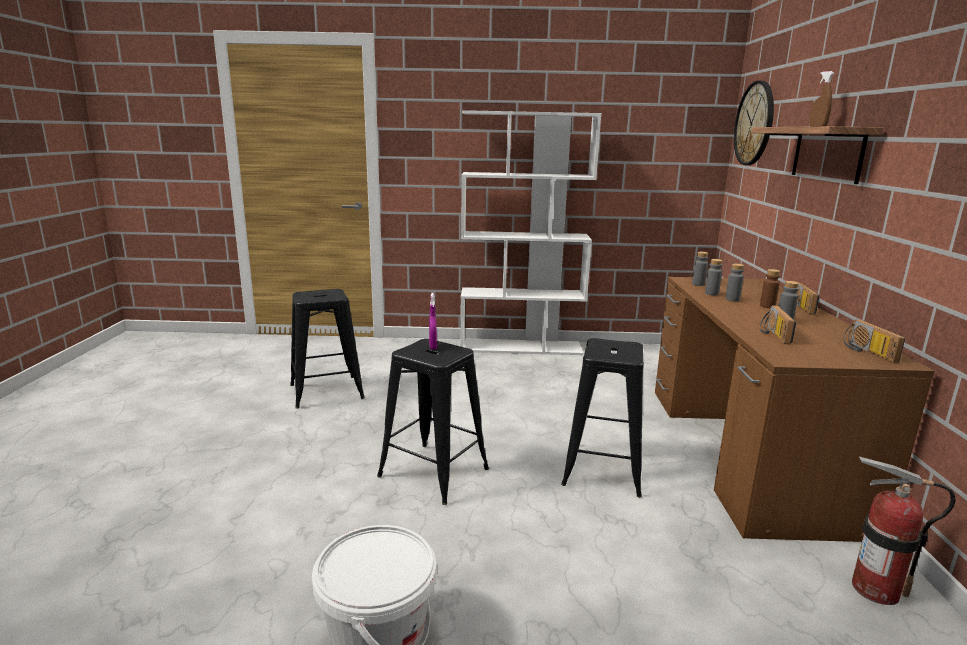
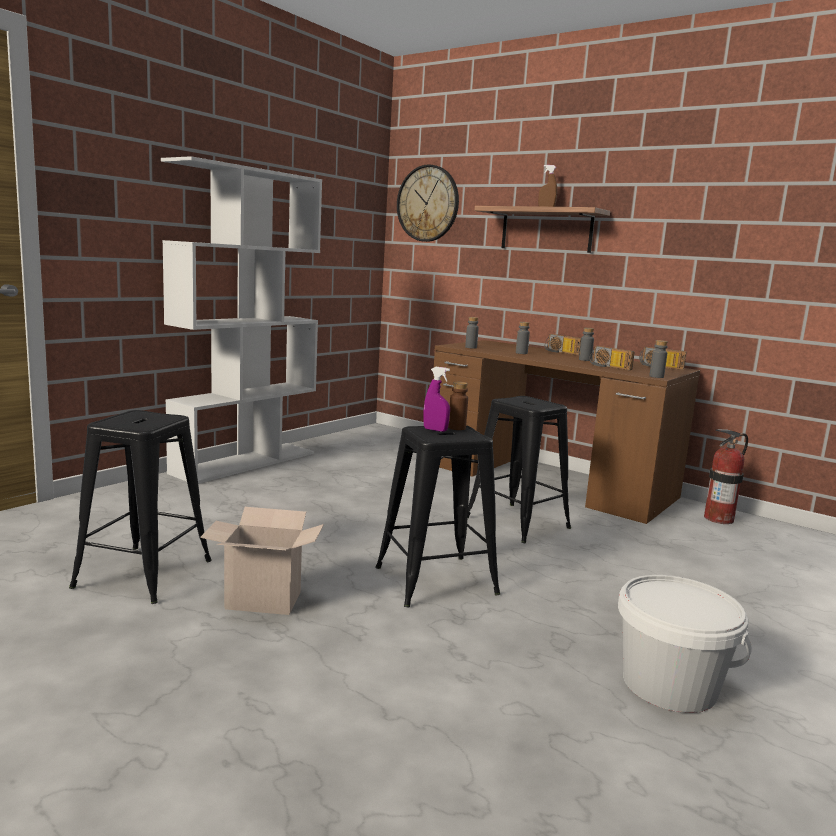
camera: 55 degrees left, 5 degrees down
(330, 431) = (260, 601): none -> cardboard box
(711, 293) = (499, 351): grey bottle -> grey bottle (656, 376)
(767, 306) = (549, 354): brown bottle -> brown bottle (456, 428)

